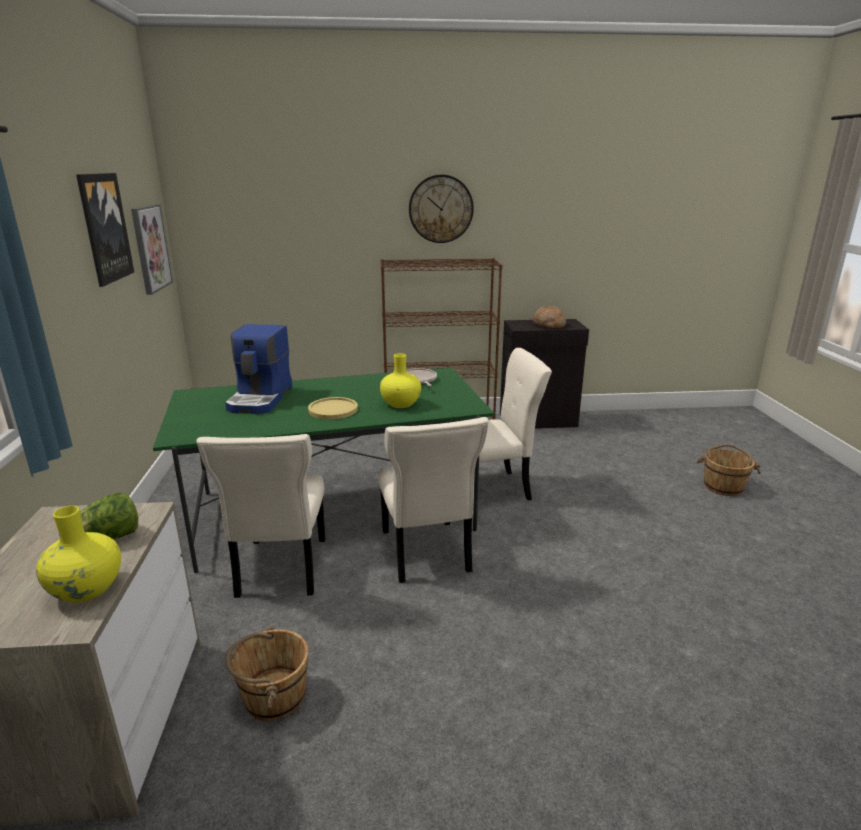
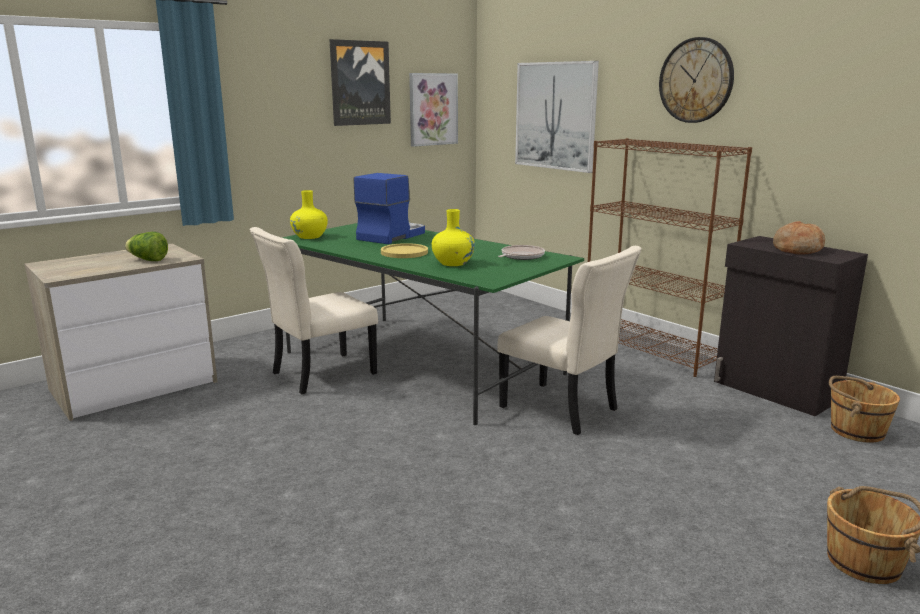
camera: 55 degrees right, 5 degrees down
(87, 589) = (92, 270): yellow vase -> yellow vase (309, 237)
(261, 399) = (391, 236): coffee machine -> coffee machine turned 150 degrees clockwise
(273, 696) = (184, 420): brown bucket -> brown bucket (856, 430)
(292, 244) = (555, 116): none -> picture
(426, 553) = (407, 415): beige chair -> none

